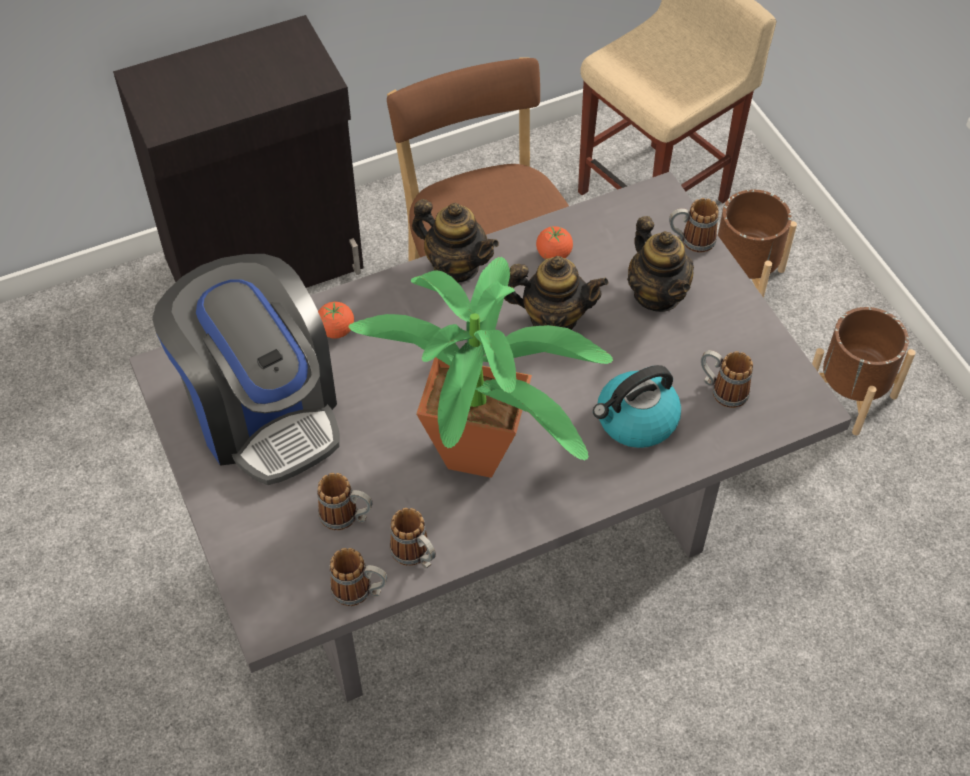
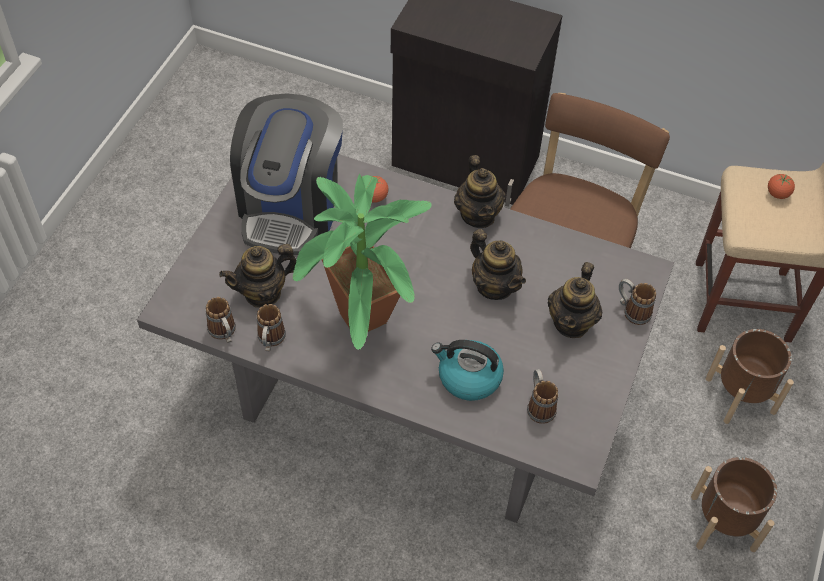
camera: 45 degrees right, 0 degrees up
(347, 517) = (263, 293): mug -> teapot
(553, 255) = (540, 252): tomato -> tomato (777, 194)

